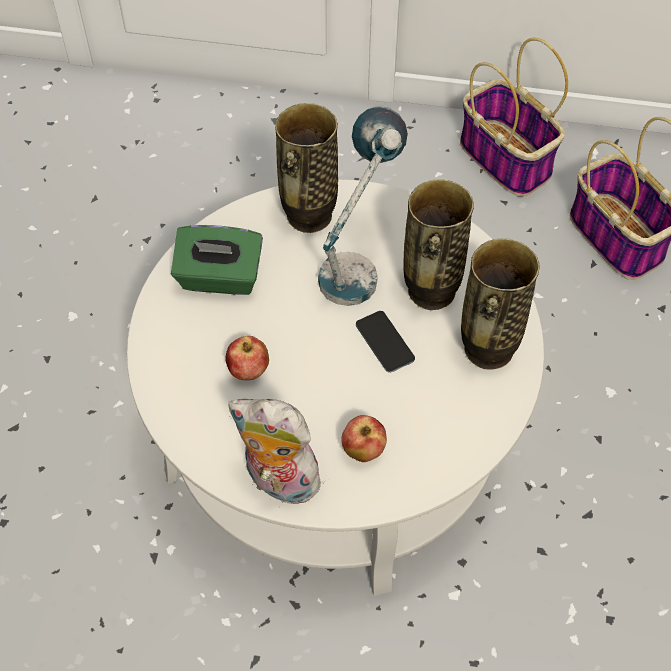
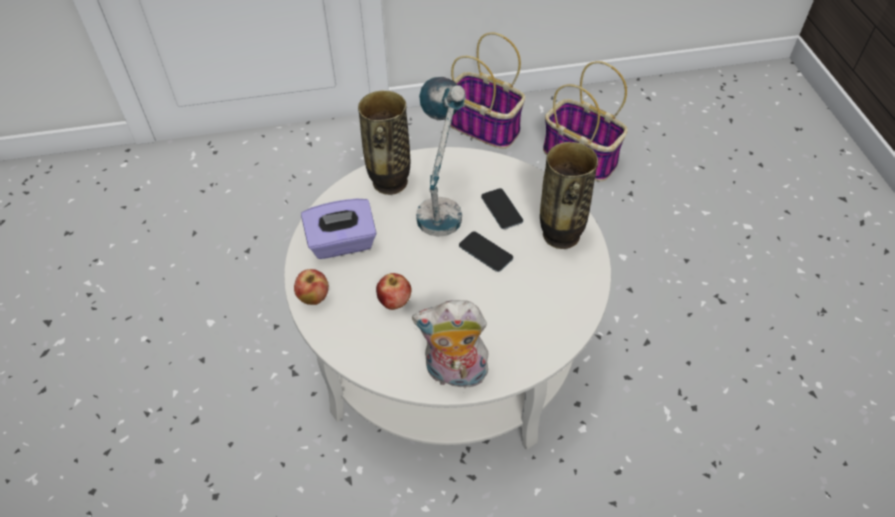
camera: 20 degrees left, 5 degrees down
(219, 278) = (342, 243): green tissue box -> purple tissue box
(363, 450) = (506, 331): apple -> apple (313, 297)
(430, 292) = (501, 209): vase -> phone

